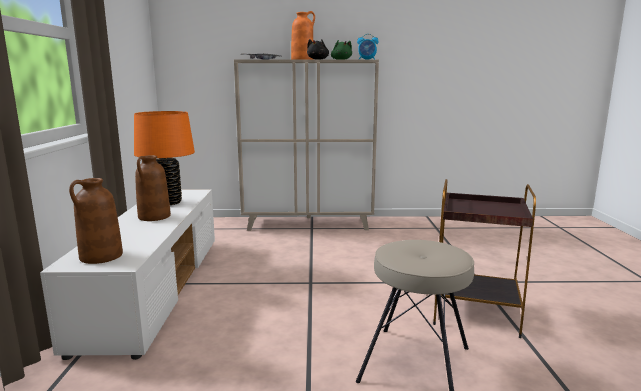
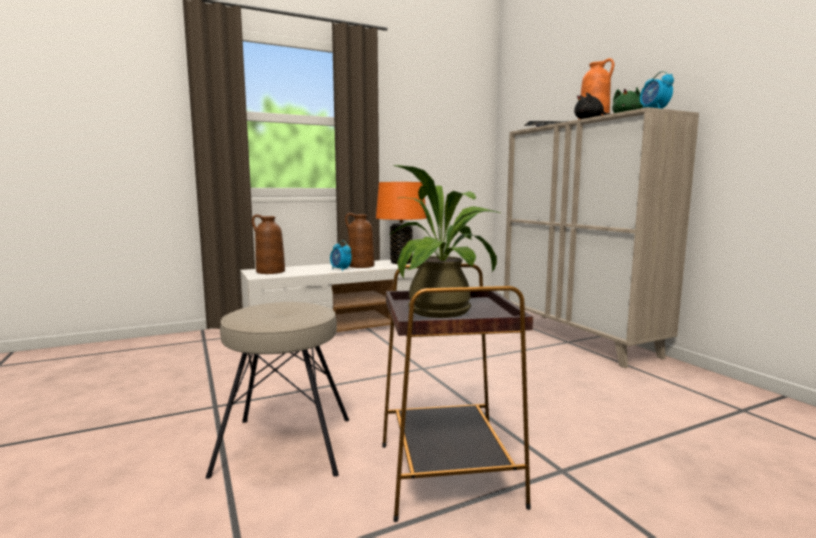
camera: 65 degrees right, 5 degrees down
(159, 226) = (340, 269): none -> alarm clock
(483, 210) = (447, 310): none -> potted plant

